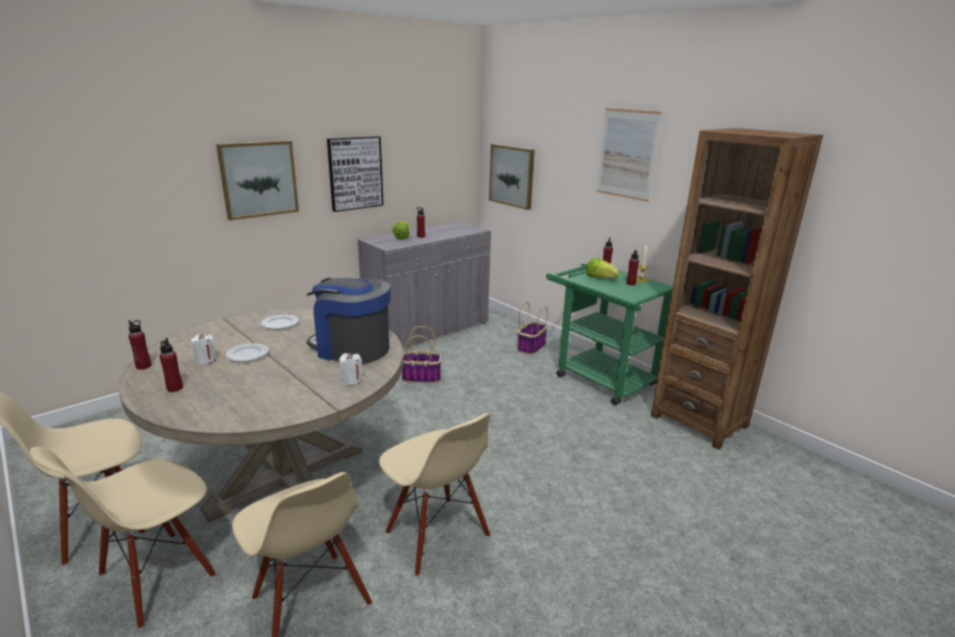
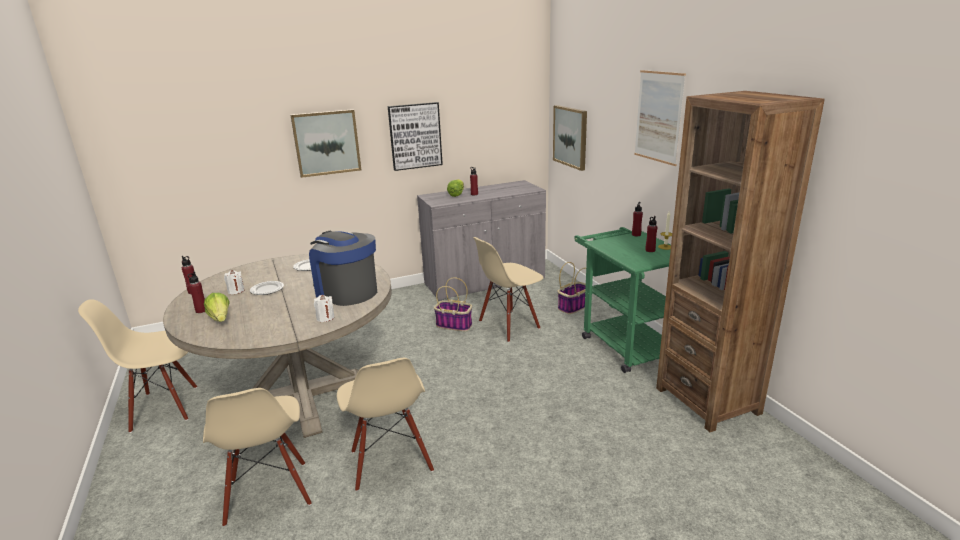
camera: 20 degrees right, 0 degrees up
(157, 577) = (179, 452): beige chair -> beige chair (509, 325)
(600, 278) = (622, 243): lettuce -> lettuce (220, 318)

